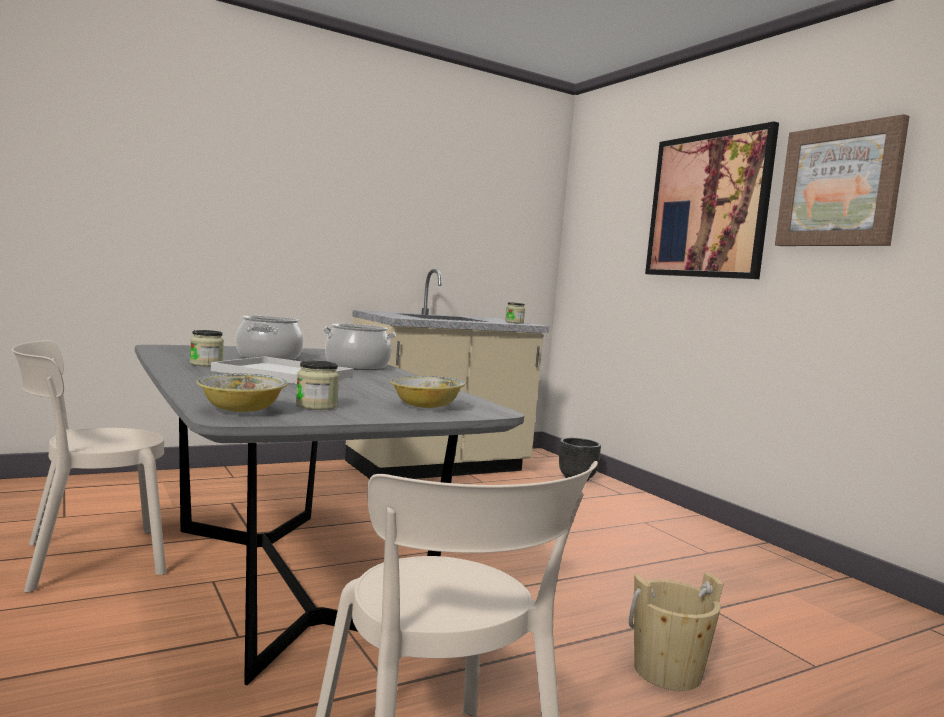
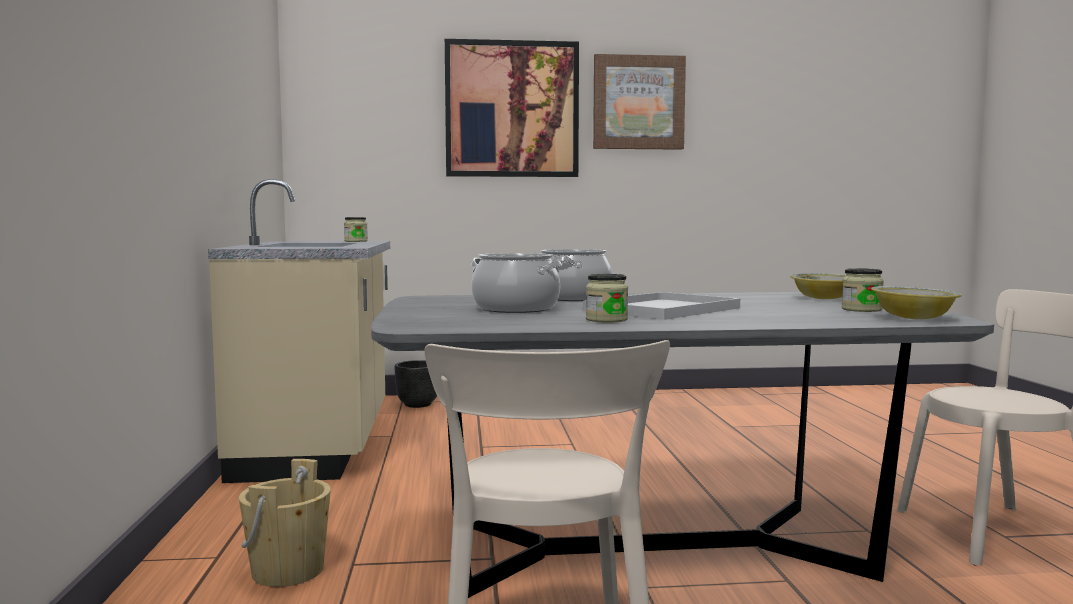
camera: 65 degrees left, 0 degrees up
(667, 672) = (827, 454): beige bucket -> beige bucket (288, 571)

